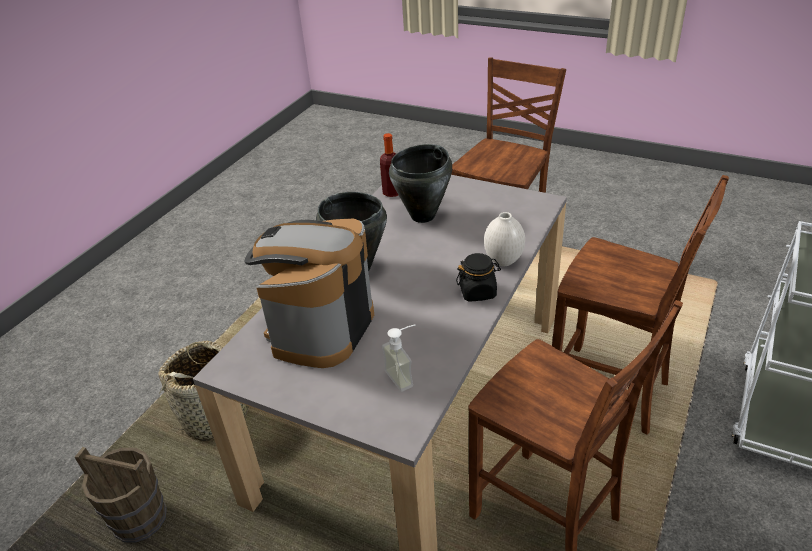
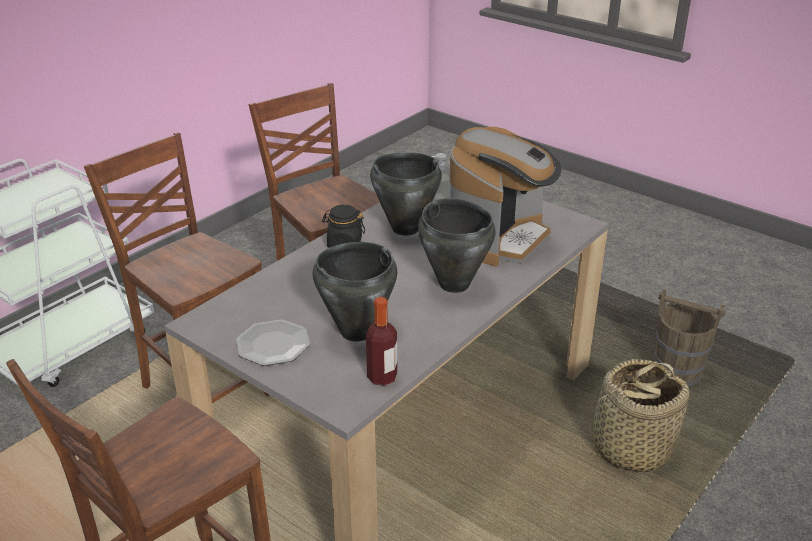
camera: 170 degrees left, 5 degrees down
(425, 323) = (405, 228): none -> black cooking pot
(477, 198) = (273, 344): none -> plate
(504, 261) = (300, 265): white vase -> none

